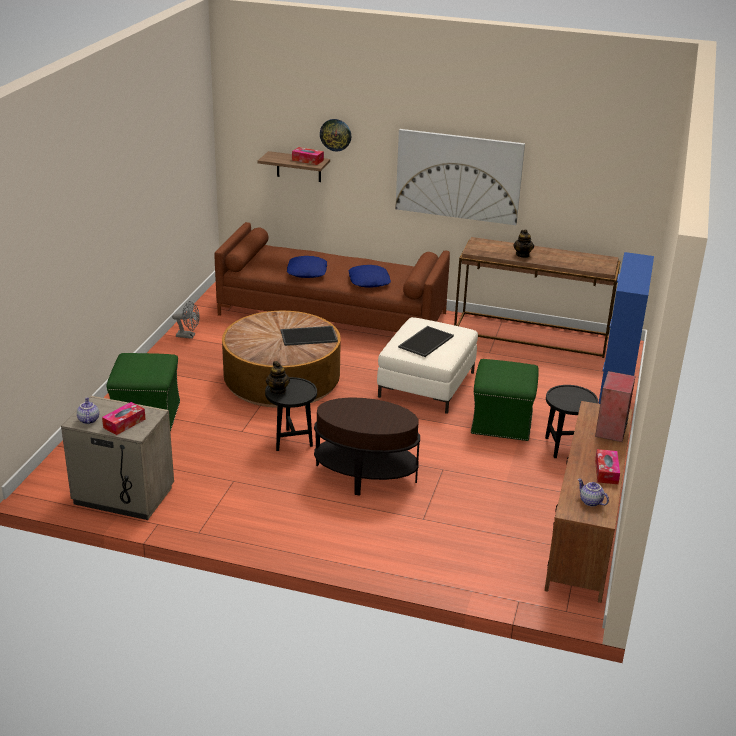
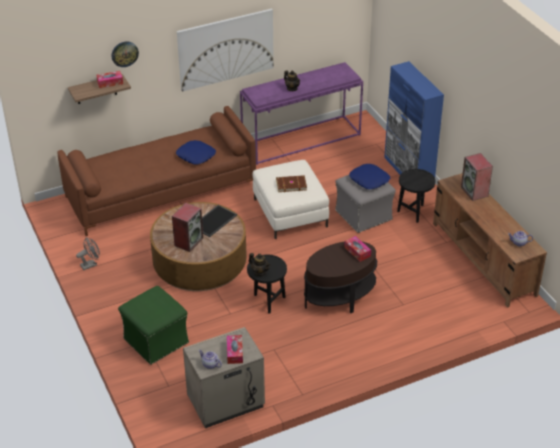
camera: 40 degrees left, 10 degrees up
(260, 340) = (188, 241): none -> speaker
(307, 272) = (146, 170): blue pillow -> blue pillow (369, 180)
(425, 341) = (291, 184): tray -> brown book
(502, 423) = (364, 215): green ottoman -> grey ottoman
(532, 334) = (301, 139): brown console table -> purple console table
(606, 472) = (503, 220): tissue box -> tissue box (357, 252)

